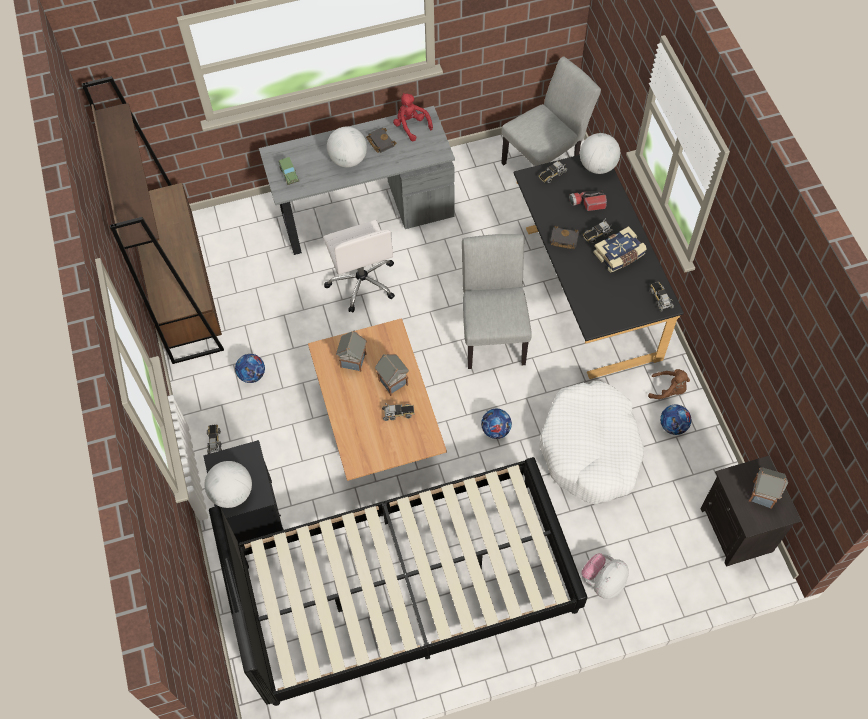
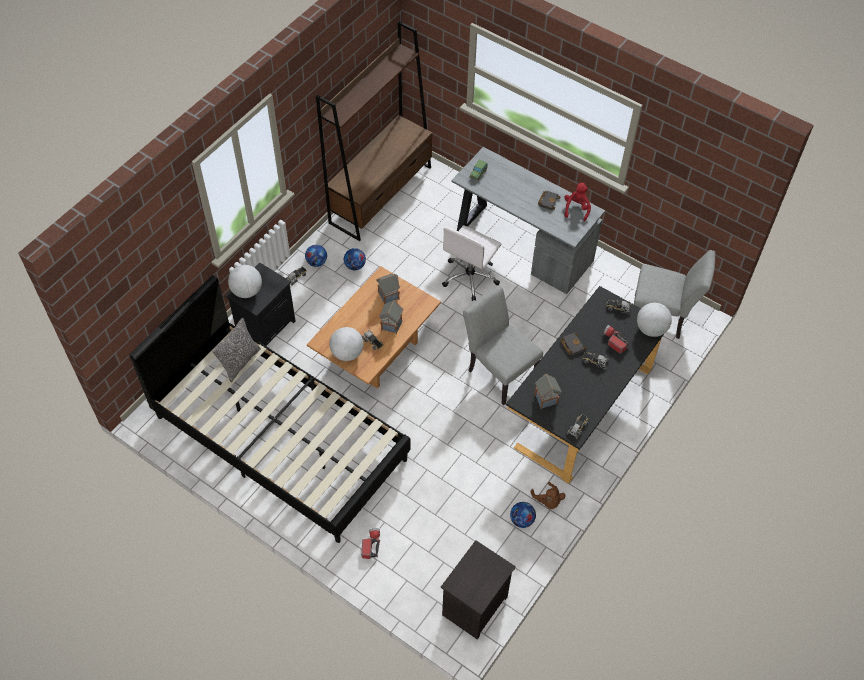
camera: 50 degrees right, 5 degrees down
(303, 564) = (240, 362): none -> pillow
(348, 159) = (518, 194): globe -> globe (347, 353)
(493, 333) = (498, 371): grey chair -> grey chair turned 90 degrees counterclockwise
(495, 430) = (428, 417): football -> football (316, 262)
(591, 449) = (461, 480): white dog bed -> none
(603, 581) = (371, 545): plush toy -> flashlight
(619, 255) = (590, 384): book -> none
(763, 494) = (481, 579): toy house -> toy house (546, 400)

